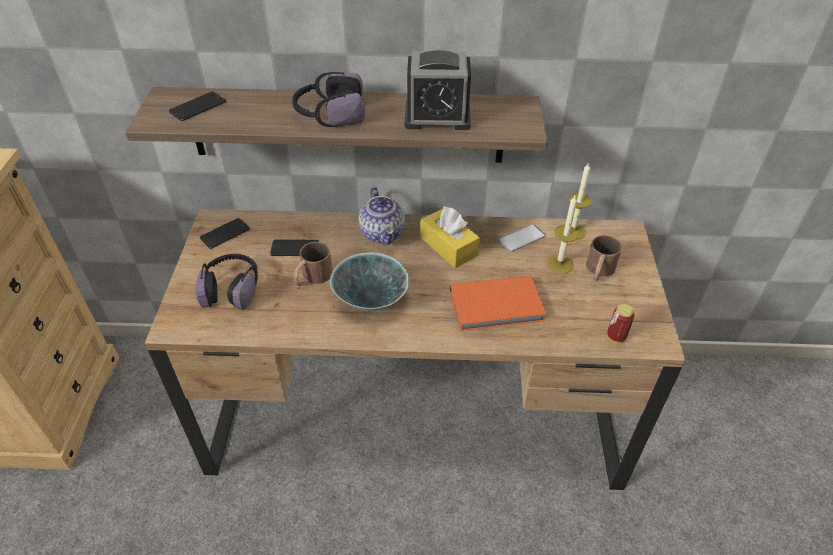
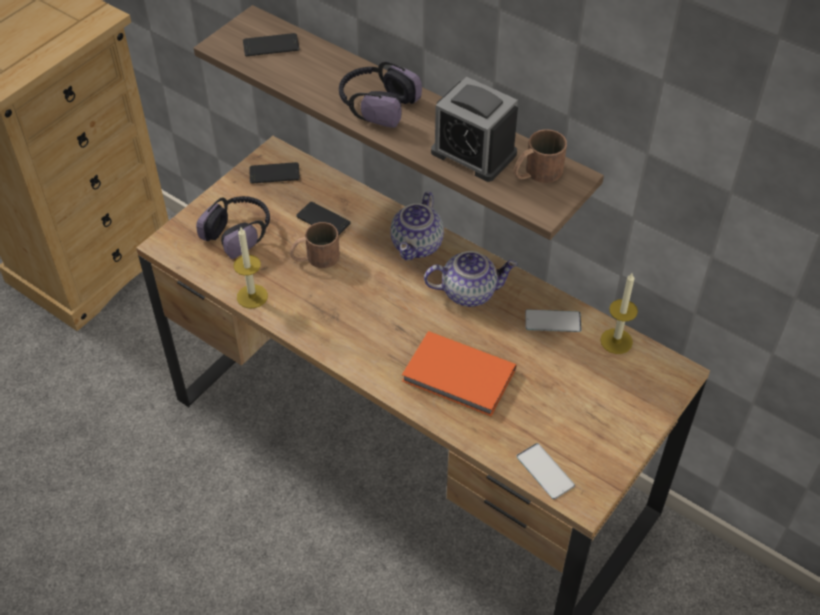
camera: 35 degrees right, 5 degrees up
(370, 301) = (346, 308): bowl -> none
(448, 246) = (469, 291): yellow tissue box -> teapot
(559, 264) = (564, 369): candle -> candle (252, 296)
(598, 271) = (598, 398): brown mug -> brown mug (536, 173)
(615, 337) = (545, 471): can -> phone

